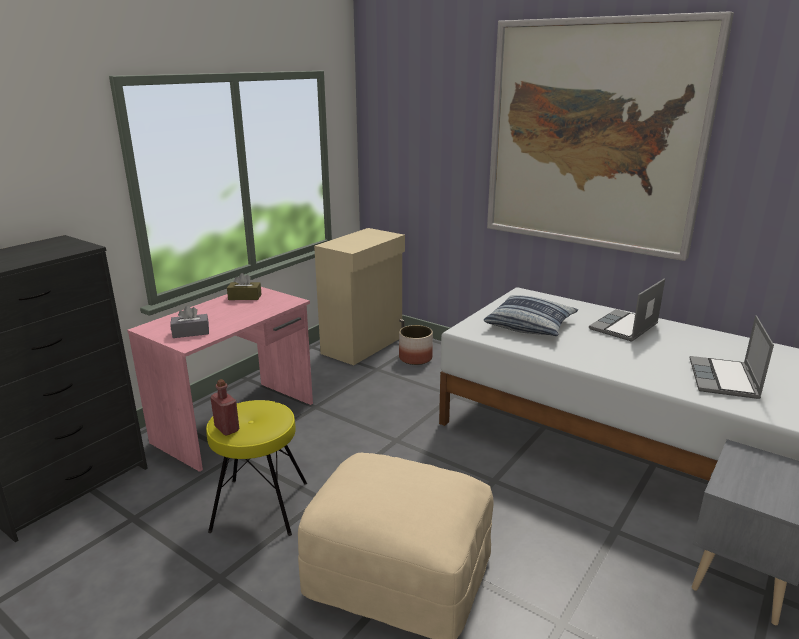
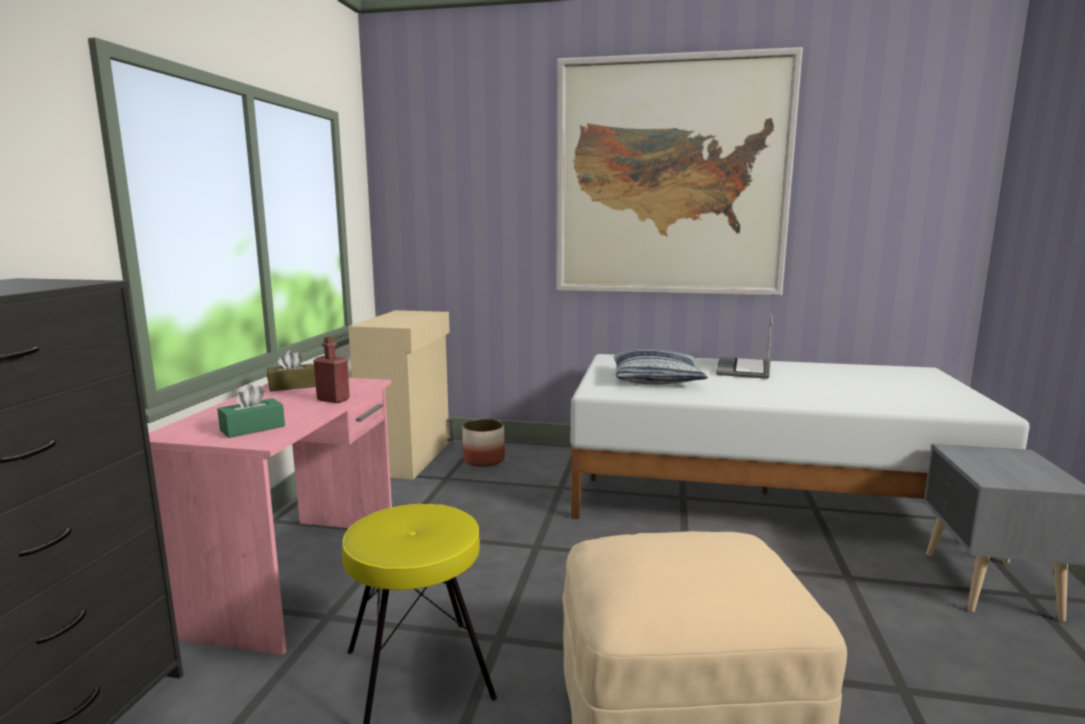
camera: 25 degrees left, 10 degrees down
(191, 332) = (252, 428): grey tissue box -> green tissue box
(227, 429) = (388, 547): red bottle -> red bottle (333, 400)
(724, 379) = (885, 393): laptop -> none

